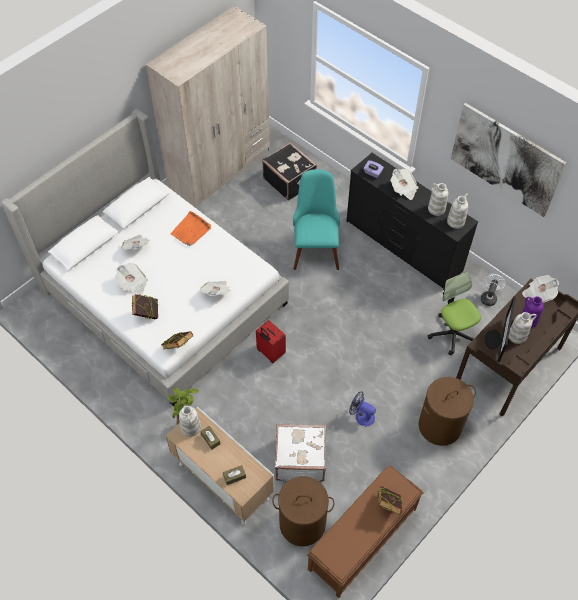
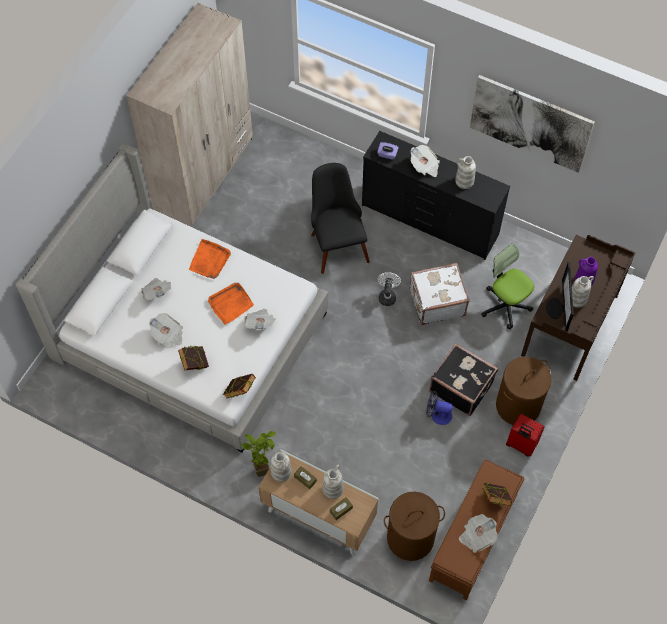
camera: 15 degrees left, 5 degrees up
(196, 270) = (230, 304): none -> orange tray
(270, 353) = (325, 371): red suitcase -> red suitcase (521, 445)
(289, 180) = (286, 171): black suitcase -> black suitcase (461, 386)
(300, 459) = (388, 474): white suitcase -> white suitcase (436, 302)
(315, 246) = (337, 241): turquoise chair -> black chair
(455, 221) = (487, 191): white vase -> white vase (333, 488)
(489, 297) = (532, 257): white fan -> white fan (387, 295)
(538, 294) = (587, 250): newspaper -> newspaper (476, 536)

